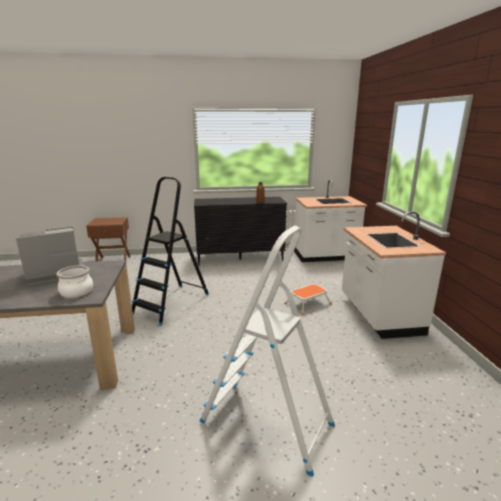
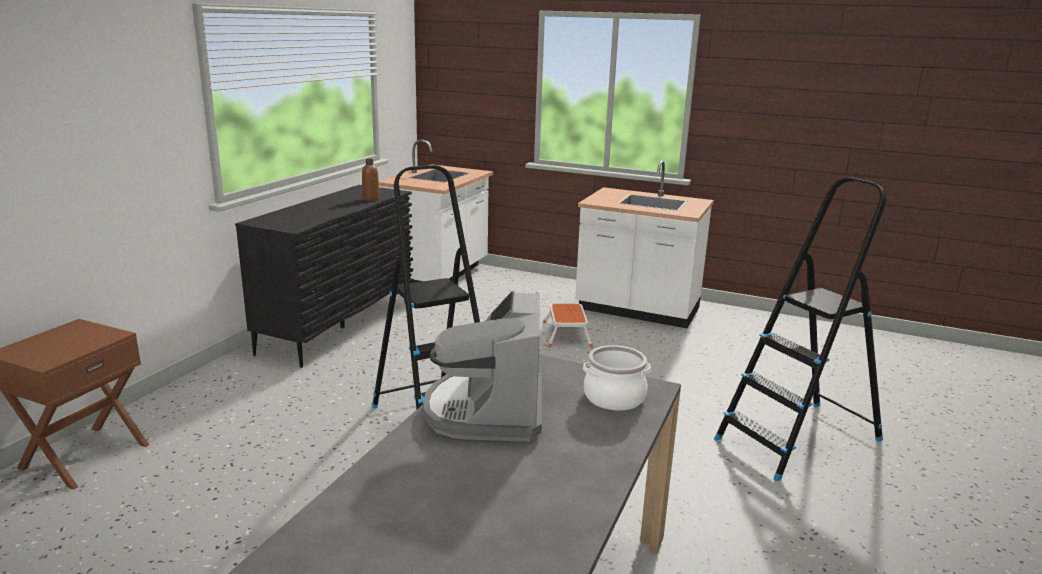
camera: 60 degrees left, 0 degrees up
(265, 422) = (798, 439): white step ladder -> black step ladder

